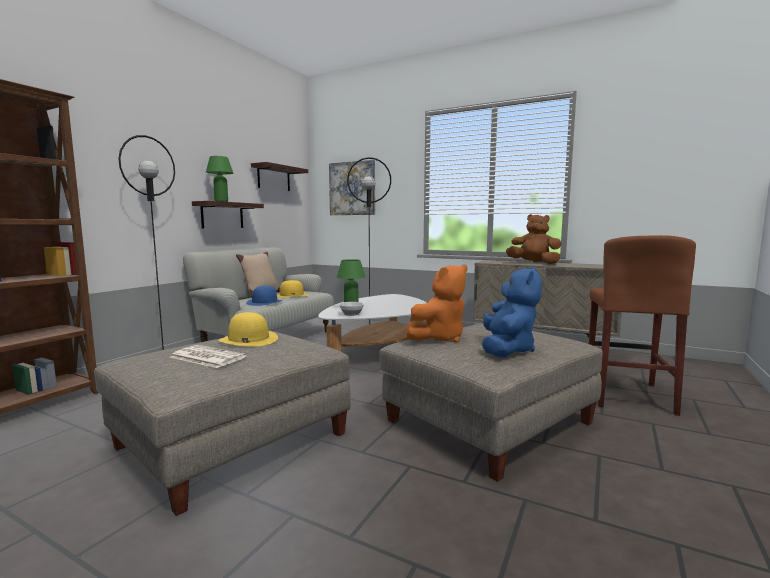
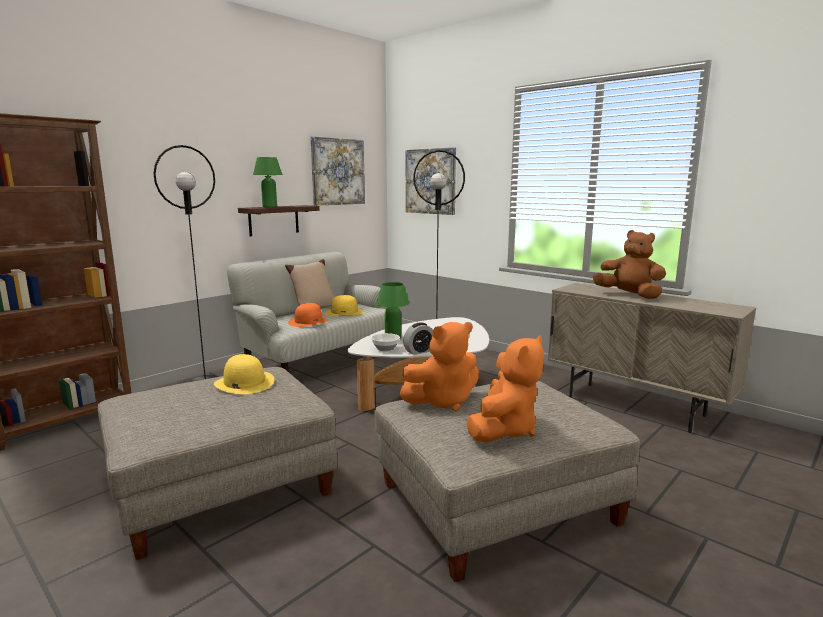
camera: 15 degrees right, 5 degrees up
(206, 357) = (188, 405): newspaper -> none
(264, 302) = (308, 321): blue hat -> orange hat
(273, 178) = (338, 172): shelf -> picture
(382, 314) = (419, 351): none -> alarm clock
(507, 349) = (504, 429): blue plush toy -> orange plush toy
(627, 395) = (704, 490): brown stool -> none

